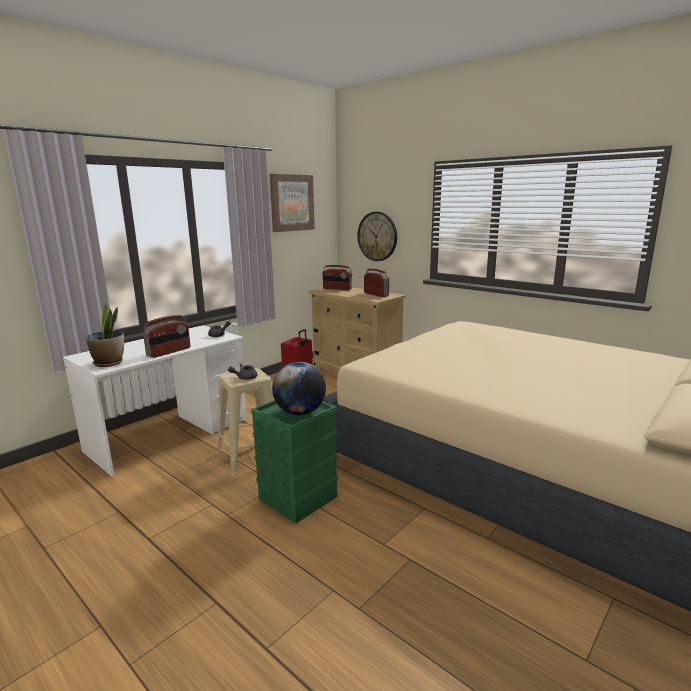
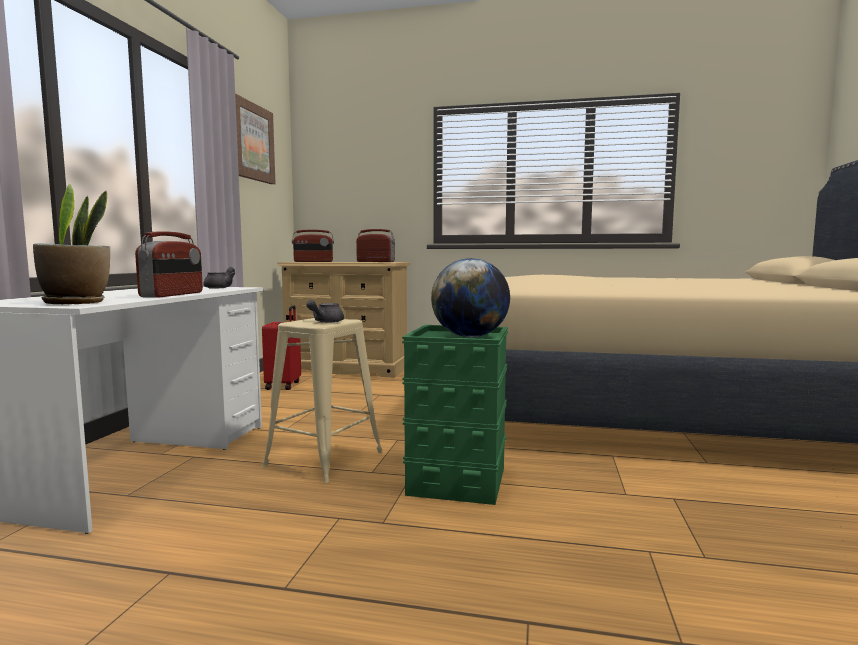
camera: 30 degrees left, 10 degrees down
(377, 236) = (356, 198): wall clock -> none

